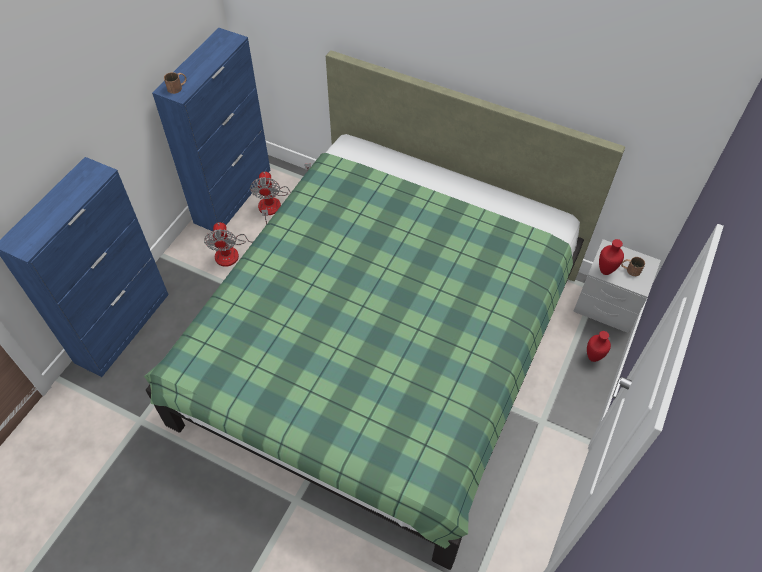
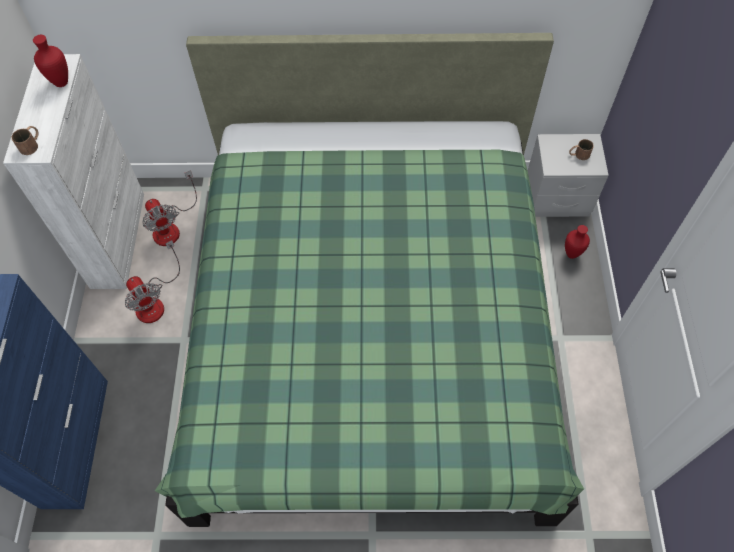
camera: 25 degrees left, 5 degrees up
(233, 195) = (118, 239): blue cabinet -> white cabinet
(604, 271) = (557, 166): red vase -> red vase (60, 83)

